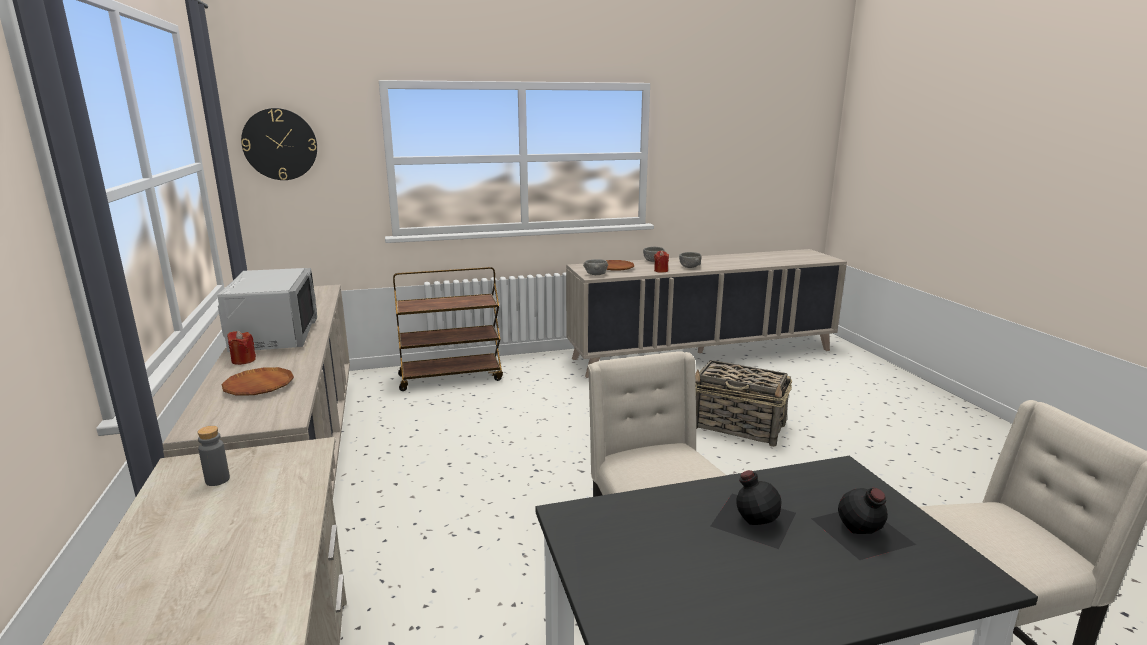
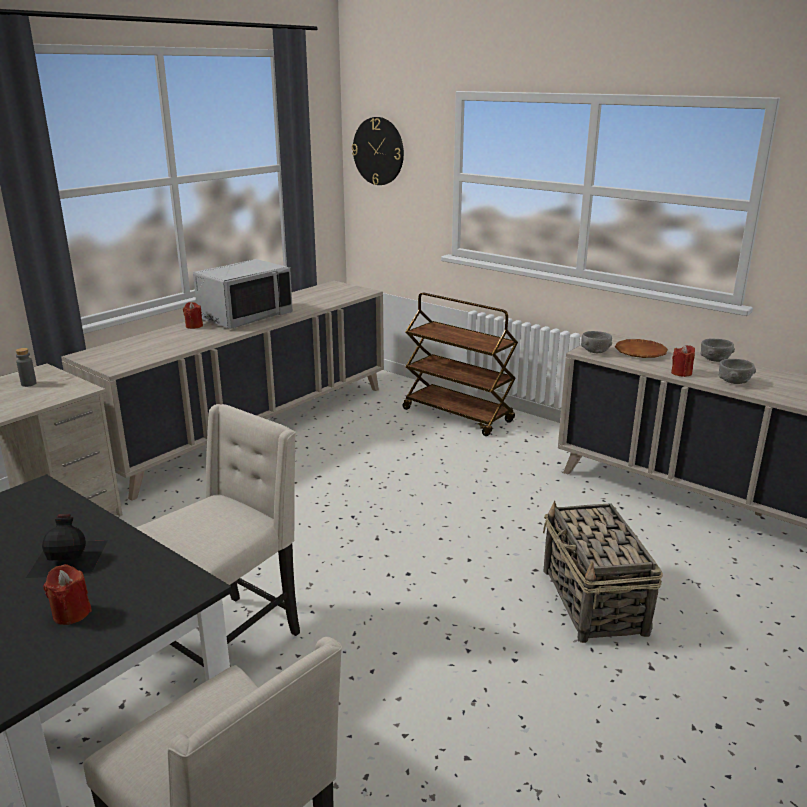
camera: 55 degrees right, 5 degrees up
(259, 386) = (157, 344): brown plate -> none
(861, 532) = (71, 613): black bottle -> red candle

